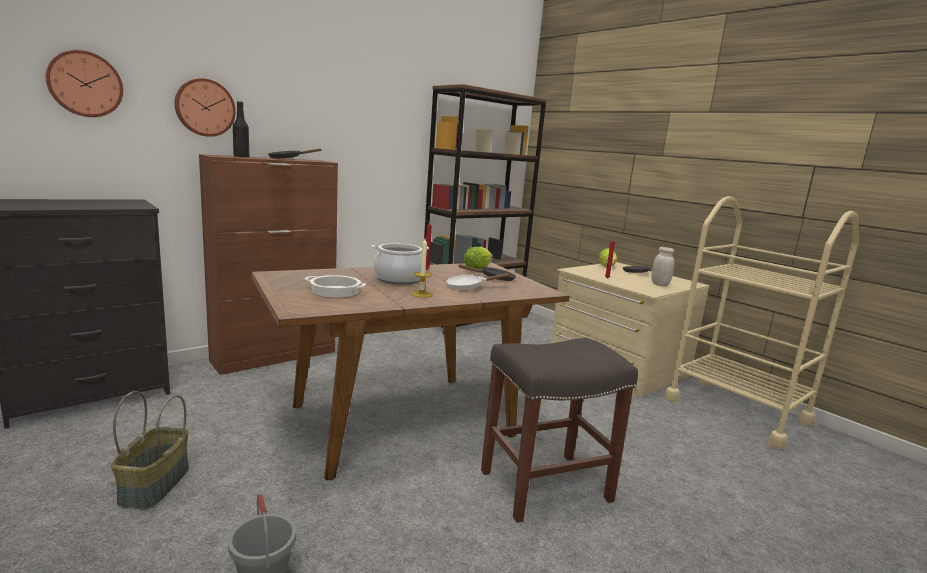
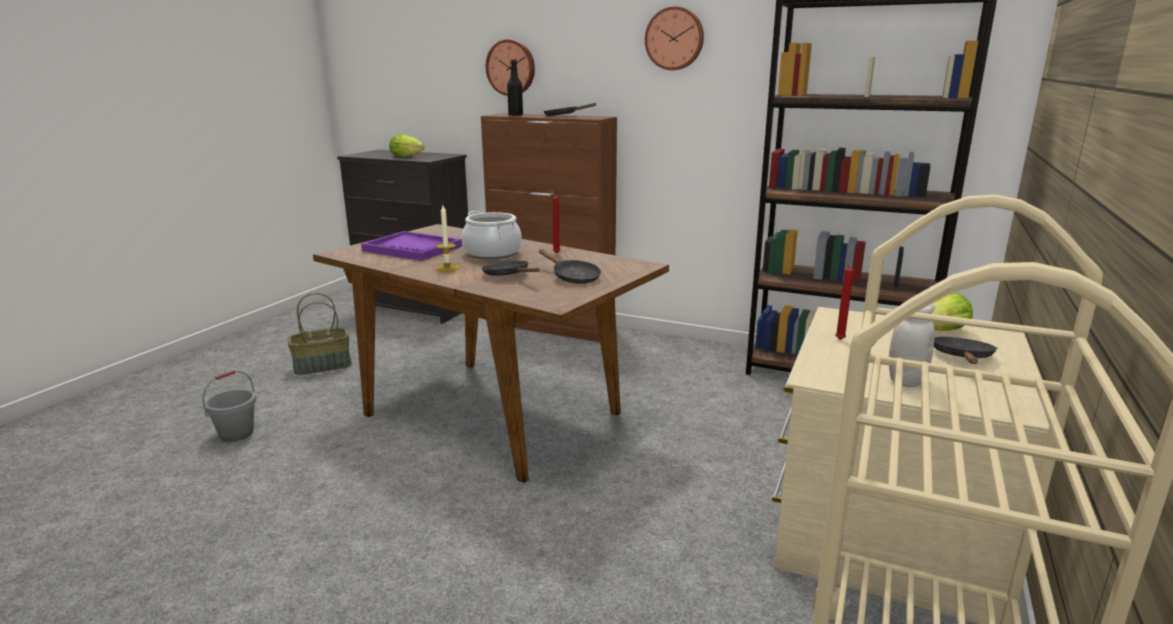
camera: 65 degrees right, 5 degrees up
(85, 84) = (433, 58): wall clock -> wall clock (675, 38)
(336, 291) = (413, 248): cooking pot -> purple tray
(468, 287) = (509, 275): white frying pan -> black frying pan
(478, 269) = (611, 266): lettuce -> lettuce (408, 157)
(544, 486) = (426, 524): grey stool -> none

